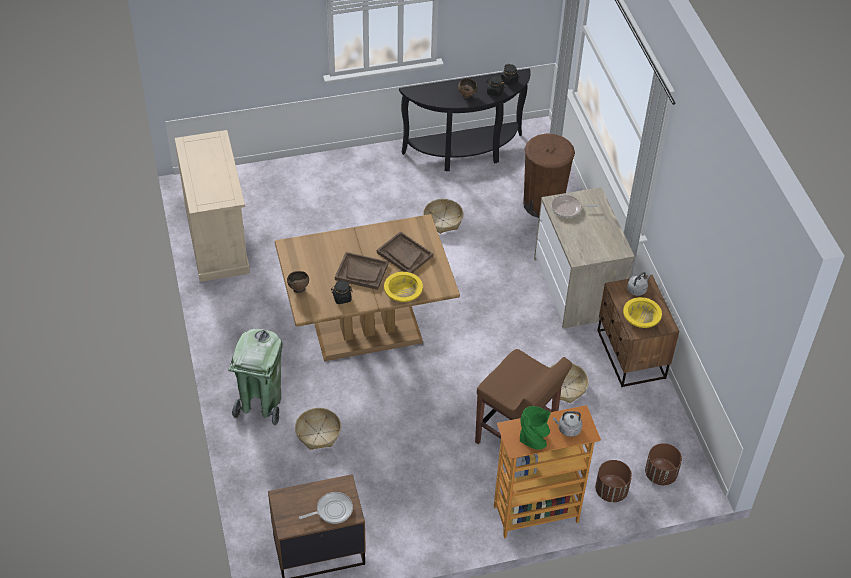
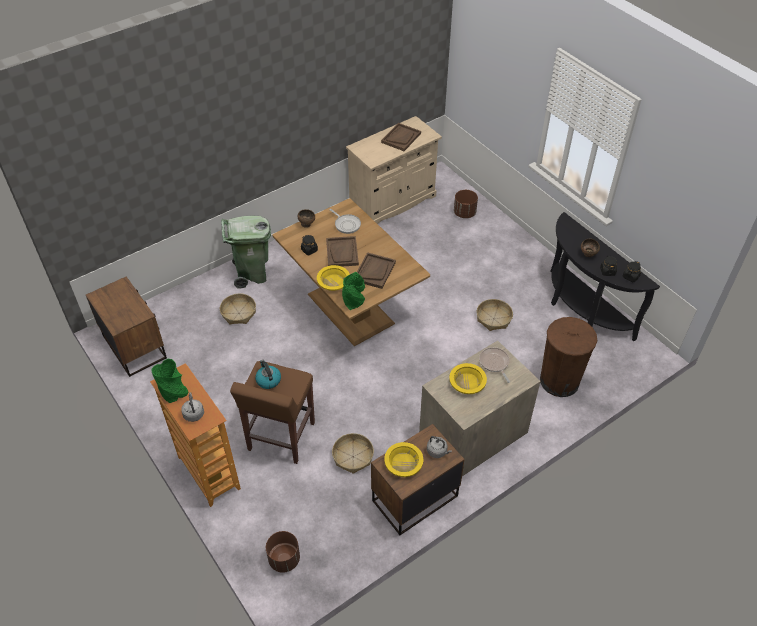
camera: 70 degrees right, 0 degrees up
(207, 162) = (401, 138): none -> brown tray
(332, 510) = (118, 315): frying pan -> frying pan (346, 224)
(441, 284) = (354, 302): none -> green vase
(510, 384) = (268, 380): none -> kettle
(583, 235) = (467, 383): none -> yellow bowl
(611, 491) = (251, 523): brown planter -> brown planter (464, 213)

